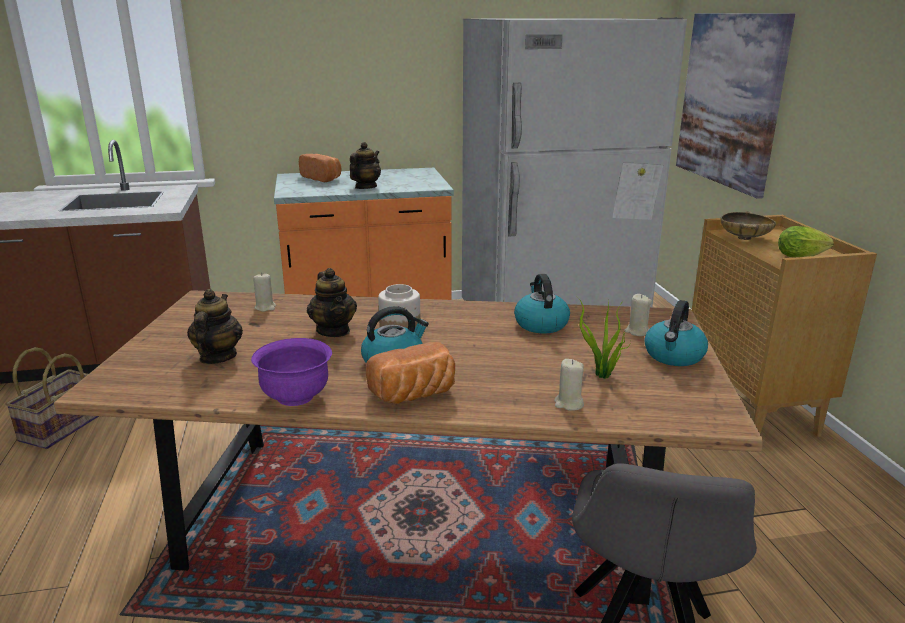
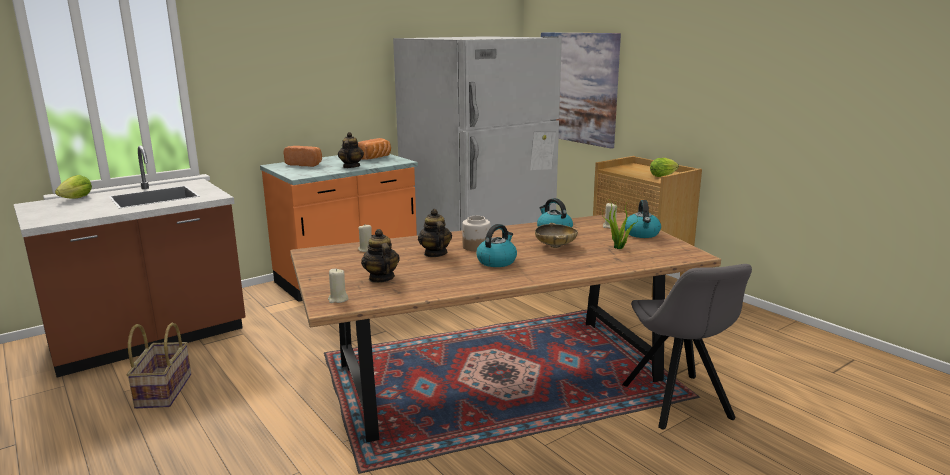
camera: 25 degrees left, 5 degrees down
(45, 194) = (74, 199): none -> lettuce
(296, 397) = (466, 286): purple bowl -> none
(334, 331) = (435, 254): teapot -> teapot turned 150 degrees counterclockwise
(415, 395) = (533, 273): bread -> bread (376, 158)
(568, 404) = (617, 262): beige candle -> beige candle (338, 299)
(745, 238) = (623, 171): beige bowl -> beige bowl (555, 246)

